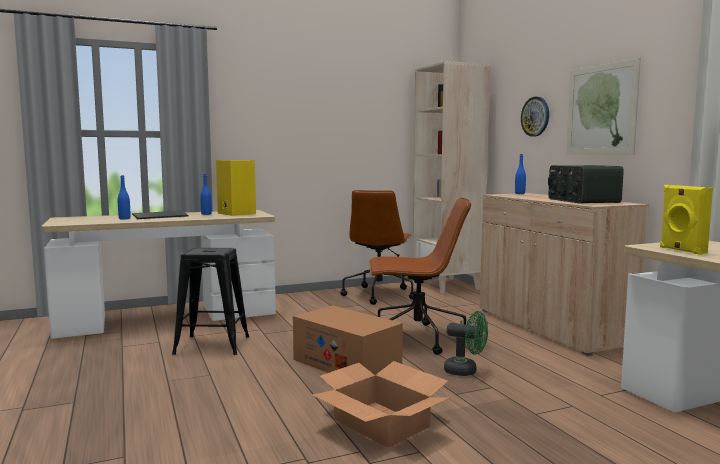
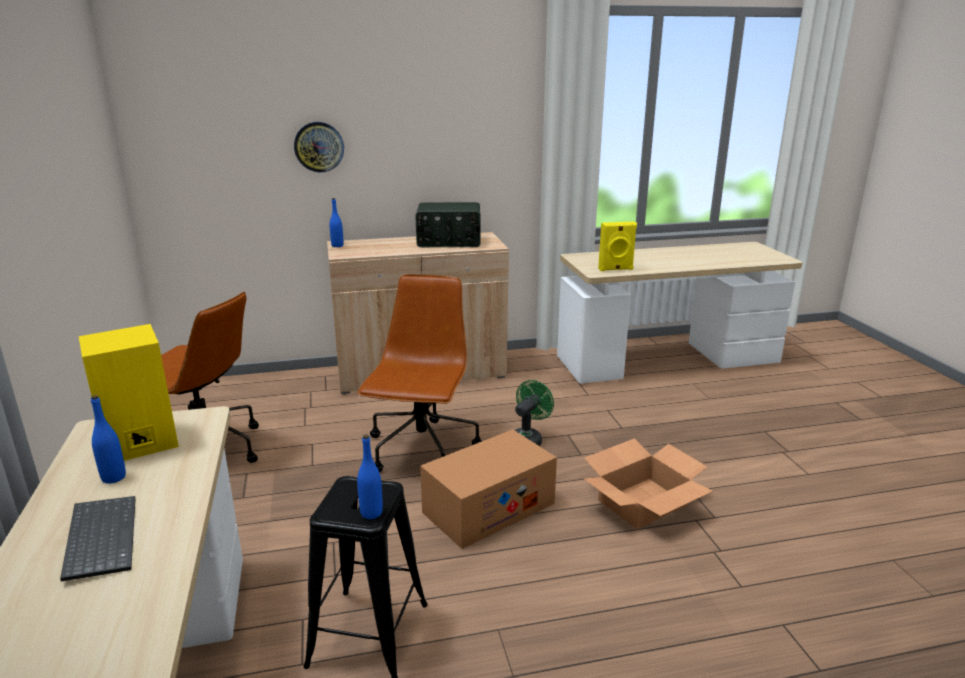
camera: 80 degrees left, 15 degrees up
(124, 218) = (97, 594): blue bottle -> blue bottle (371, 513)
(447, 286) = (209, 393): beige bookcase -> none
(601, 109) = (423, 143): picture -> none

